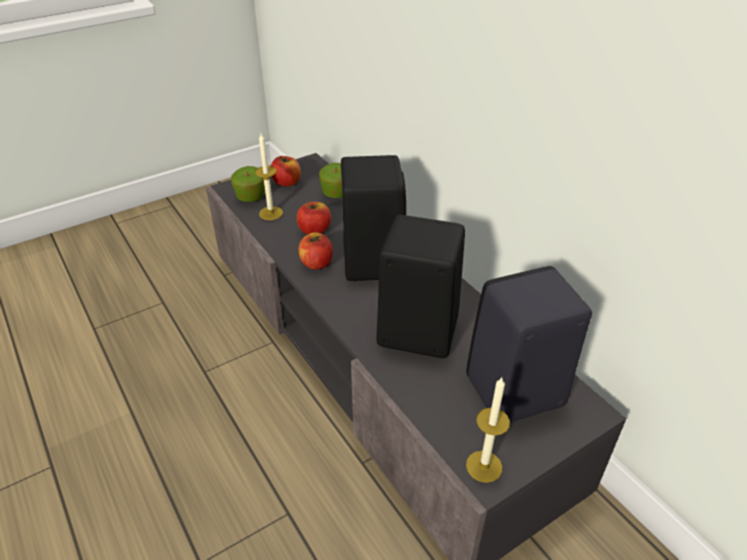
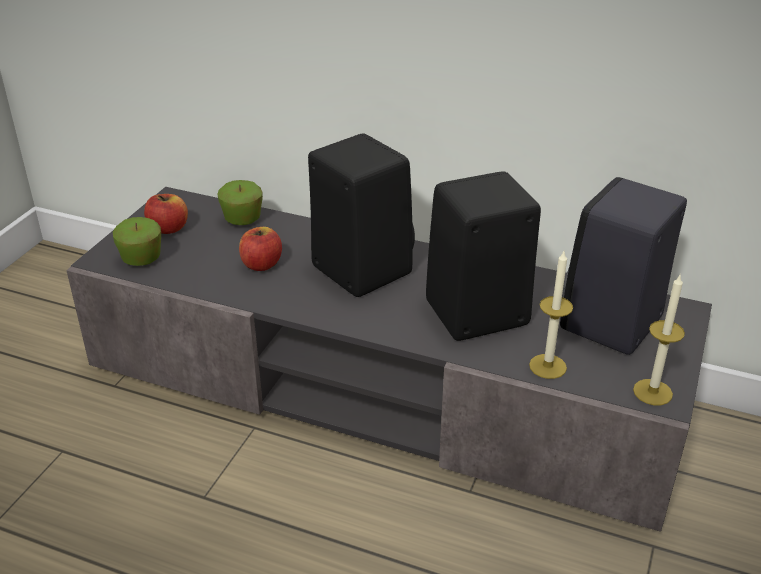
camera: 35 degrees left, 5 degrees down
(271, 213) = (188, 266): candle -> candle (547, 366)
(316, 263) = (303, 295): apple -> none

